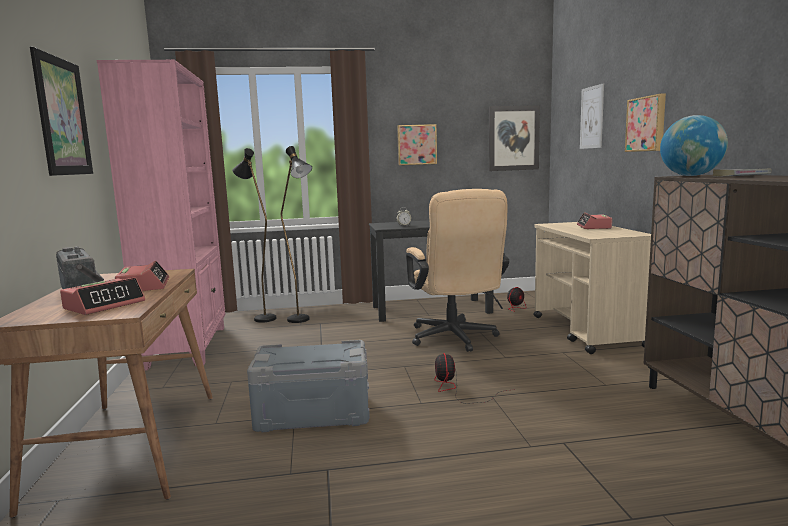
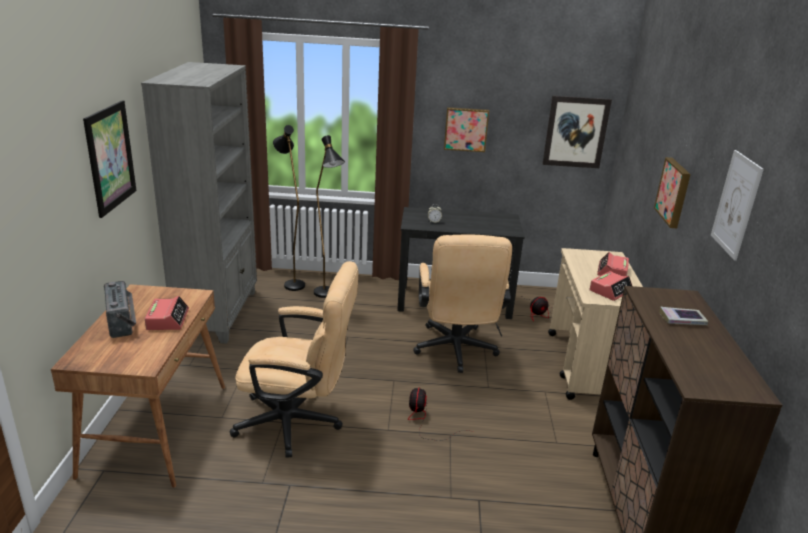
camera: 10 degrees right, 15 degrees up
(105, 305) = (135, 350): alarm clock -> alarm clock (610, 290)
(187, 346) = (218, 314): pink bookcase -> grey bookcase
(313, 414) = (298, 423): grey storage box -> beige office chair
(591, 117) = (646, 145): picture -> picture (736, 204)
(690, 176) = (653, 296): globe -> none

